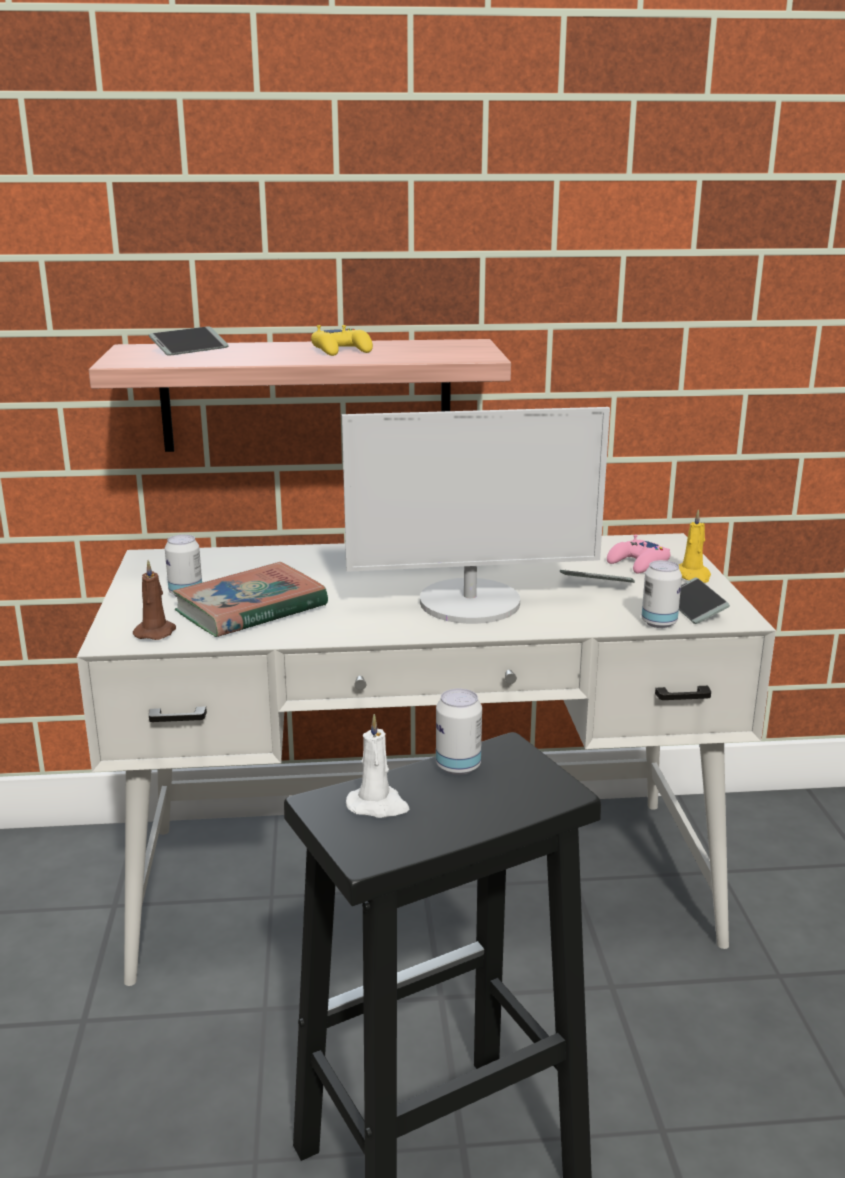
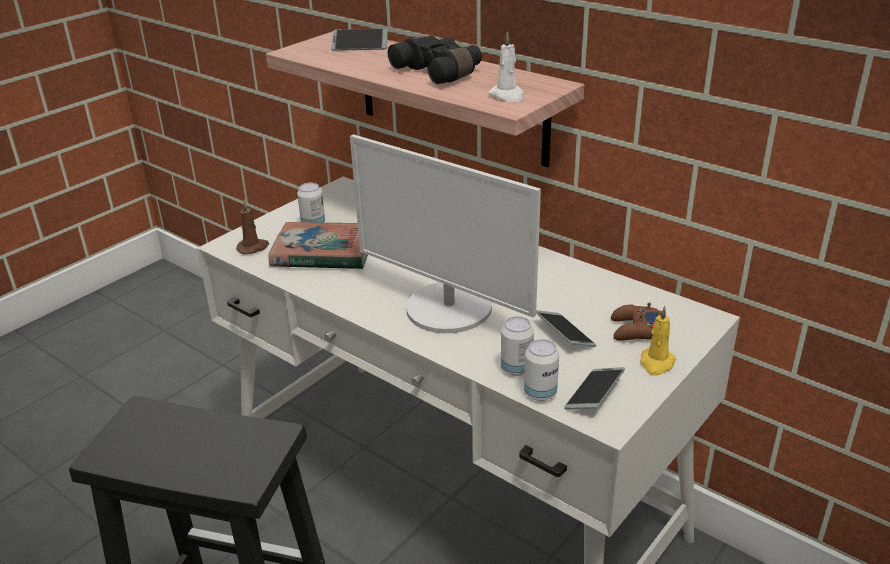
camera: 45 degrees right, 10 degrees up
(341, 350) = (440, 72): yellow game controller -> black binoculars
(378, 805) = (156, 429): white candle -> white candle (507, 96)
(458, 766) = (234, 429): can -> can (516, 368)
(638, 563) = (636, 330): pink game controller -> brown game controller

